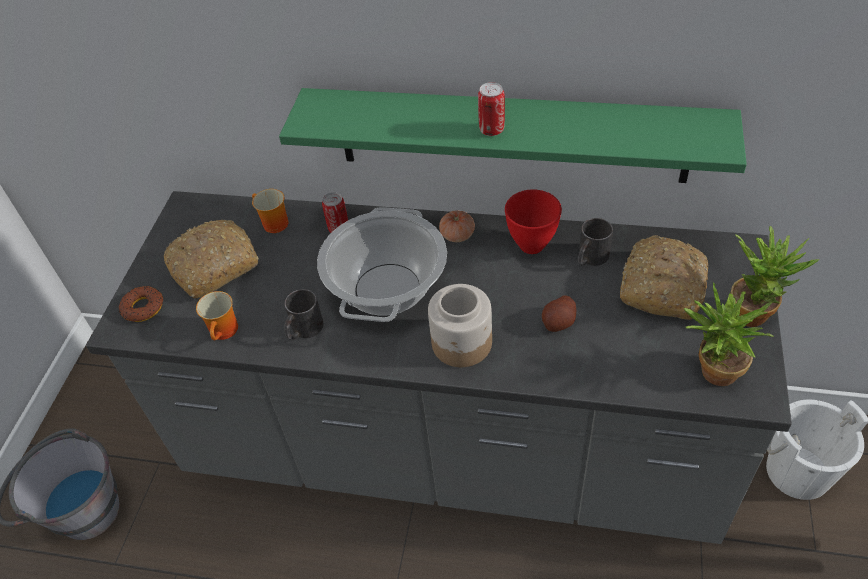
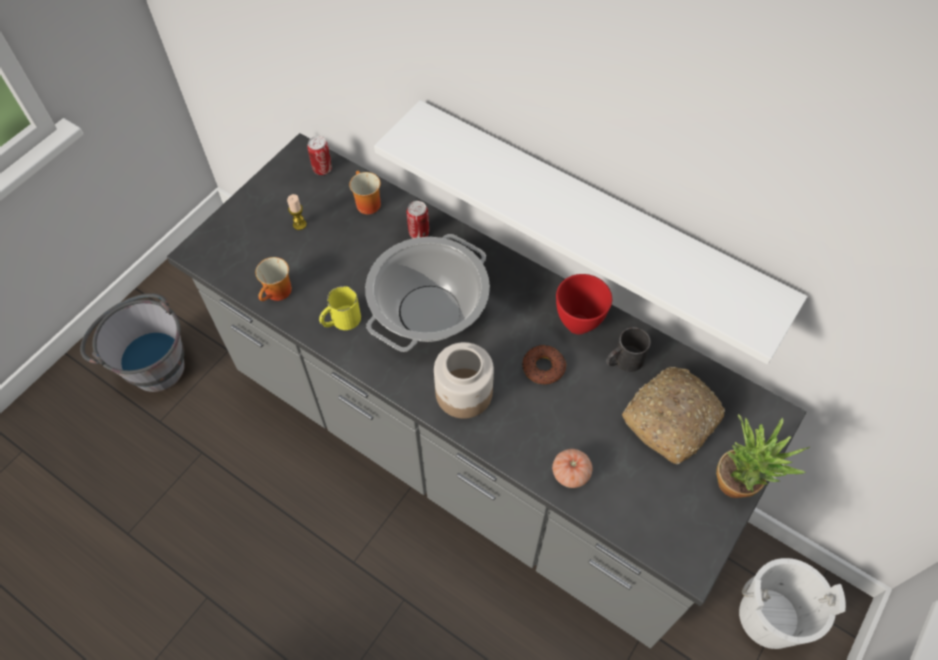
camera: 20 degrees right, 10 degrees up
(143, 307) = (224, 241): donut -> donut (543, 367)
(215, 265) = (299, 224): bread -> candle
(303, 330) = (340, 321): black mug -> yellow mug
(457, 235) = (518, 284): tomato -> tomato (570, 473)
(491, 130) = (560, 219): can -> can (322, 169)
(511, 135) = (593, 219): green shelf -> white shelf
(558, 322) = (557, 411): potato -> none
(711, 373) = (662, 522): potted plant -> none

